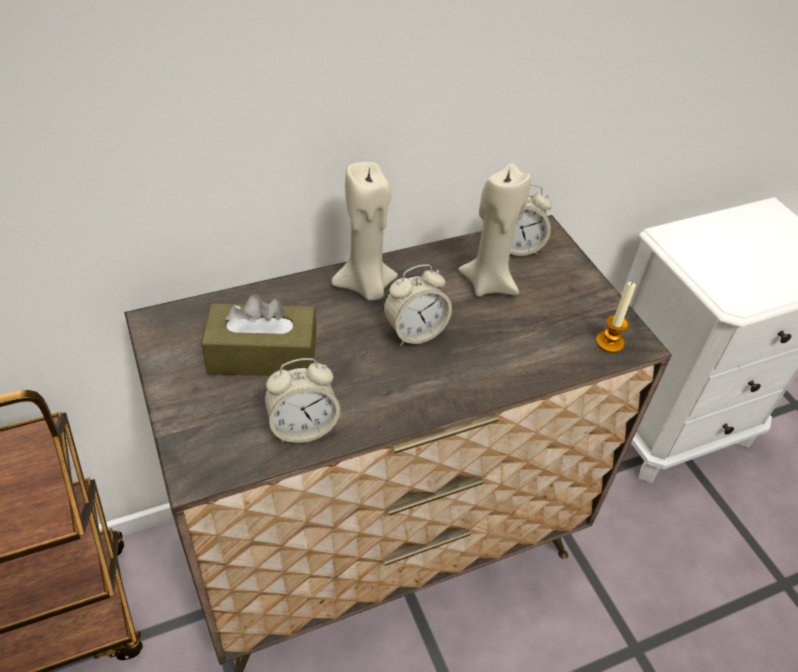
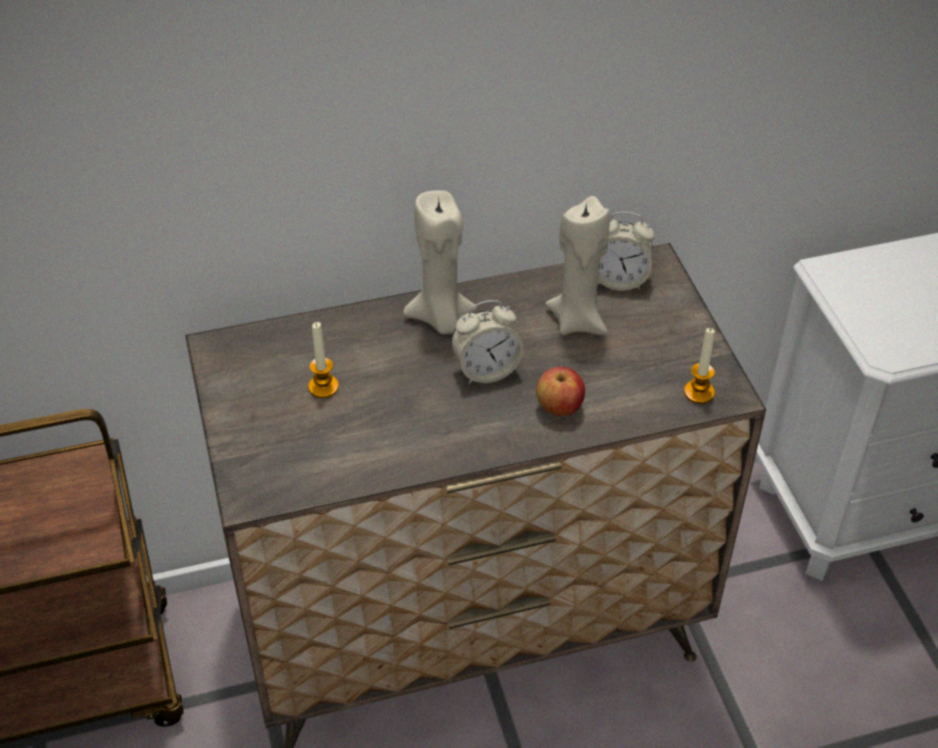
camera: 10 degrees right, 0 degrees up
(263, 355) = (323, 387): brown tissue box -> candle
(302, 427) = (356, 460): alarm clock -> none
(488, 363) = (559, 407): none -> apple

